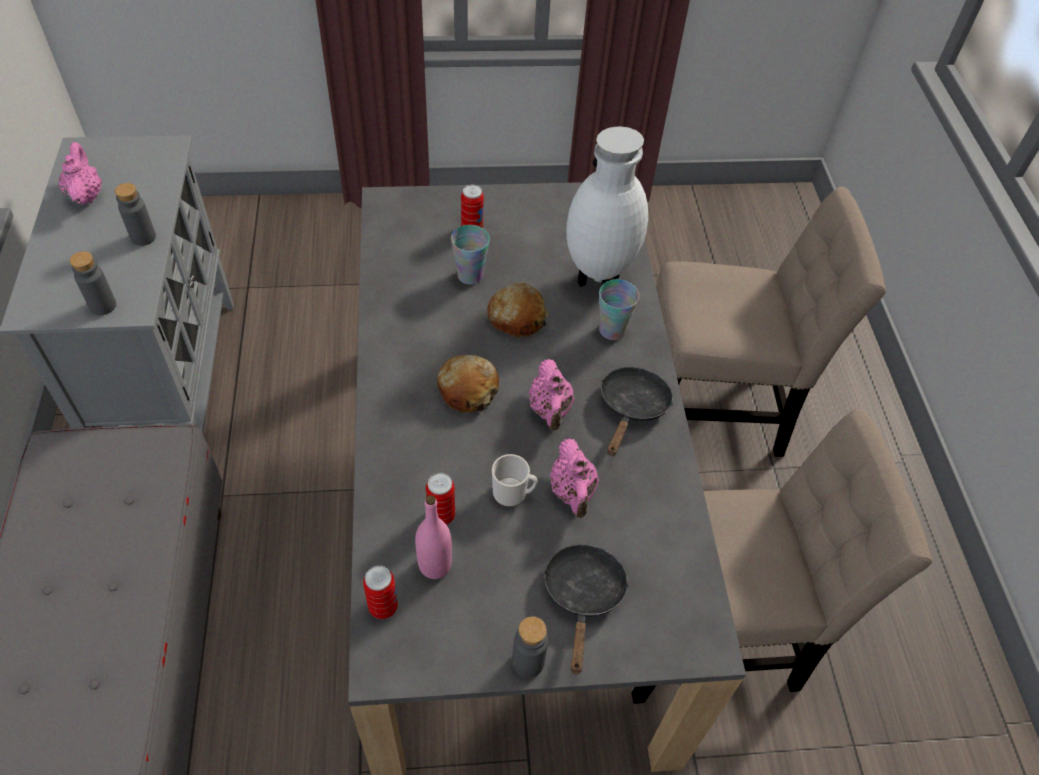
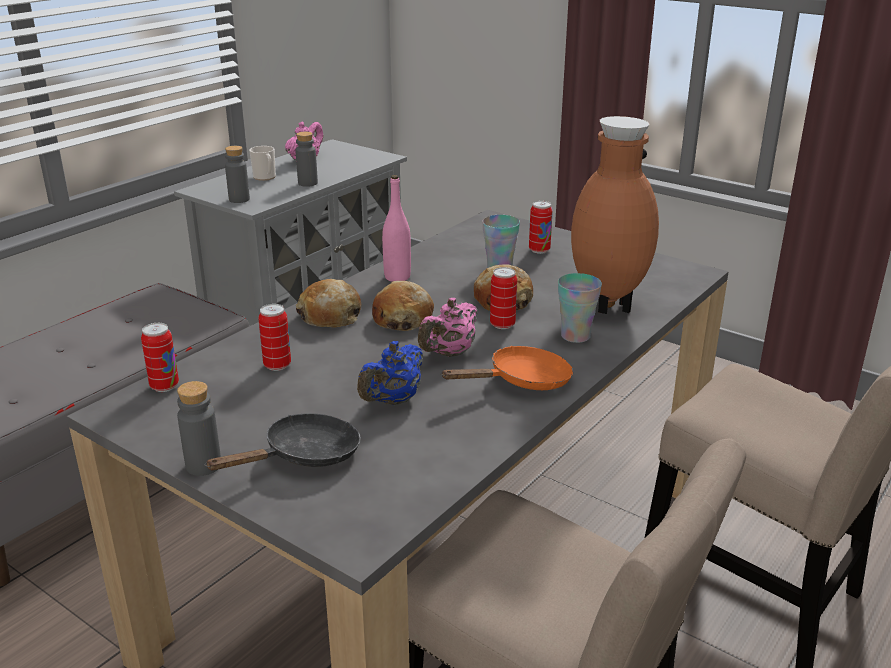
camera: 45 degrees right, 25 degrees down
(406, 425) = (330, 316): none -> bread
(435, 565) = (230, 385): pink bottle -> pink bottle (397, 277)
(513, 493) = (346, 379): mug -> mug (265, 177)
(549, 349) = (502, 324): none -> can
(573, 492) = (393, 400): pink teapot -> blue teapot
(598, 281) = (606, 308): white vase -> brown vase
(632, 408) = (522, 381): black frying pan -> orange frying pan

